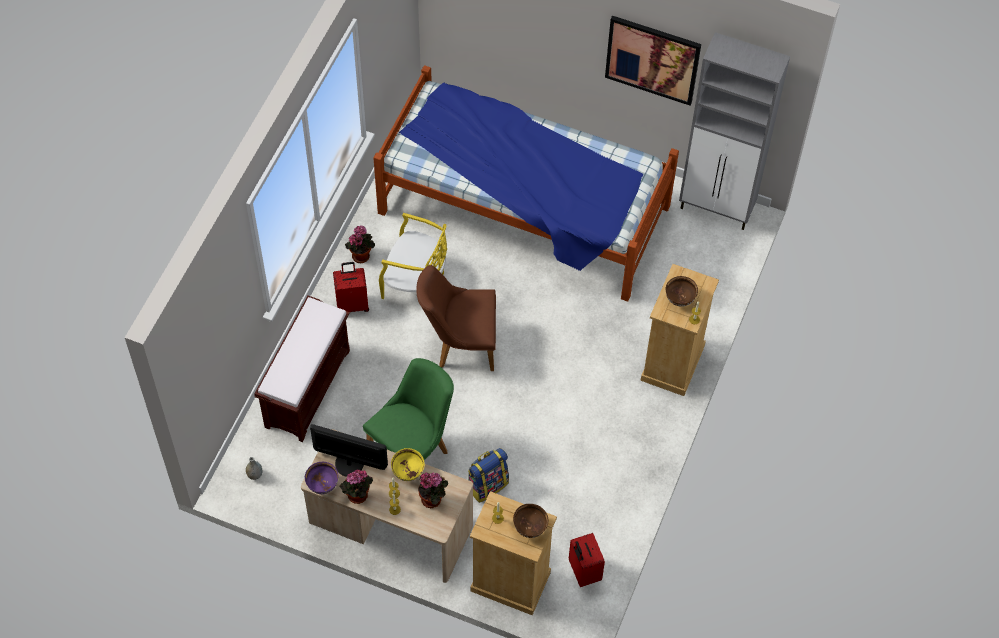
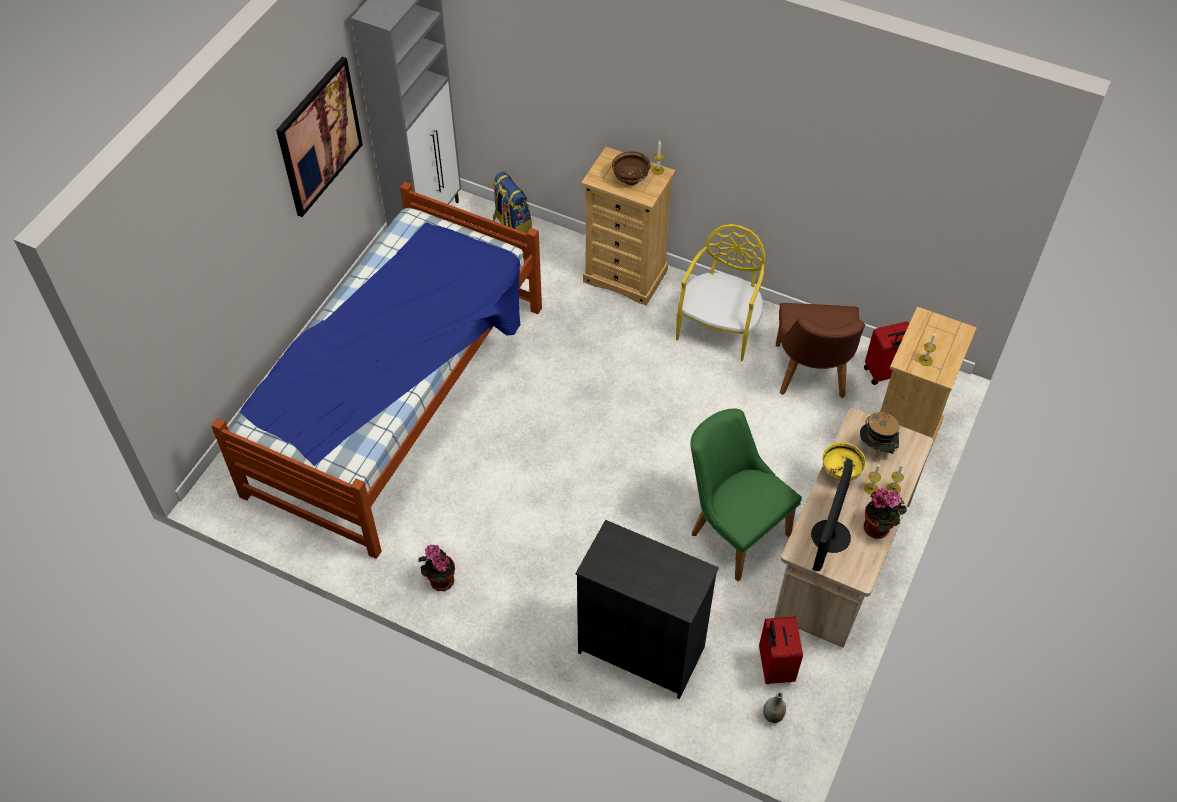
camera: 85 degrees left, 5 degrees down
(307, 387) = (641, 649): brown bench -> black dresser
(322, 485) = (865, 567): purple bowl -> none
(352, 304) = (517, 592): red suitcase -> red suitcase (774, 666)
(415, 282) = (490, 519): yellow chair -> yellow chair (719, 328)
(433, 499) = (876, 448): potted plant -> hat
(459, 344) = (587, 475): brown chair -> brown chair (811, 377)
(487, 484) = (780, 456): backpack -> backpack (511, 226)
(530, 527) = (934, 331): brown bowl -> none

